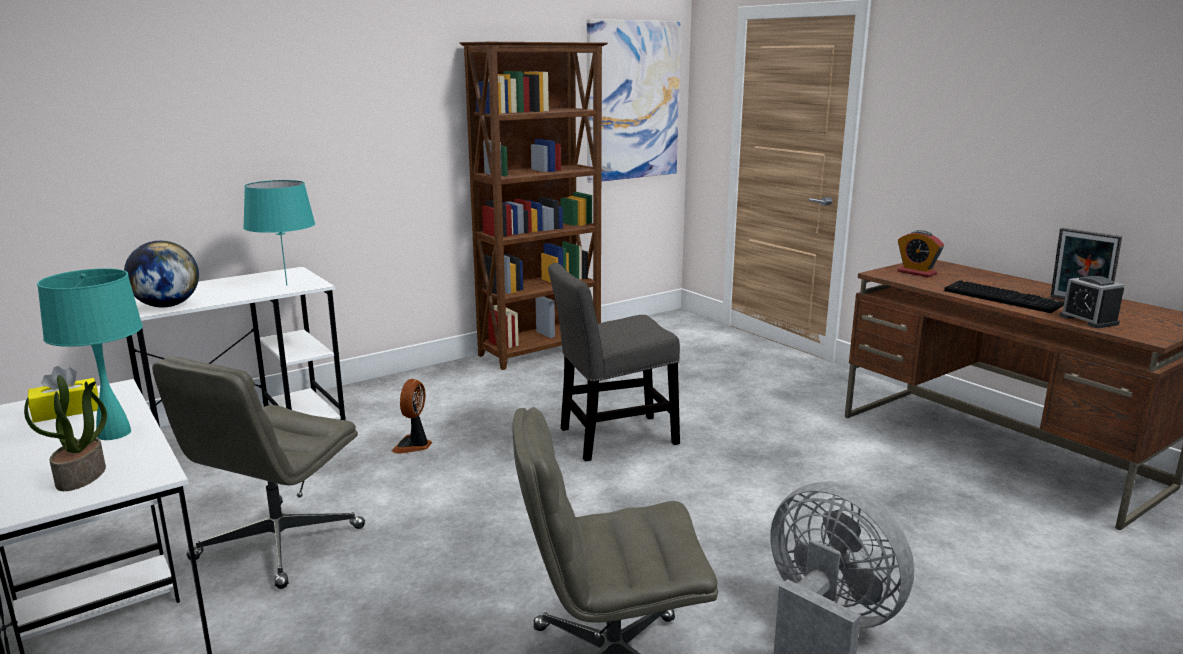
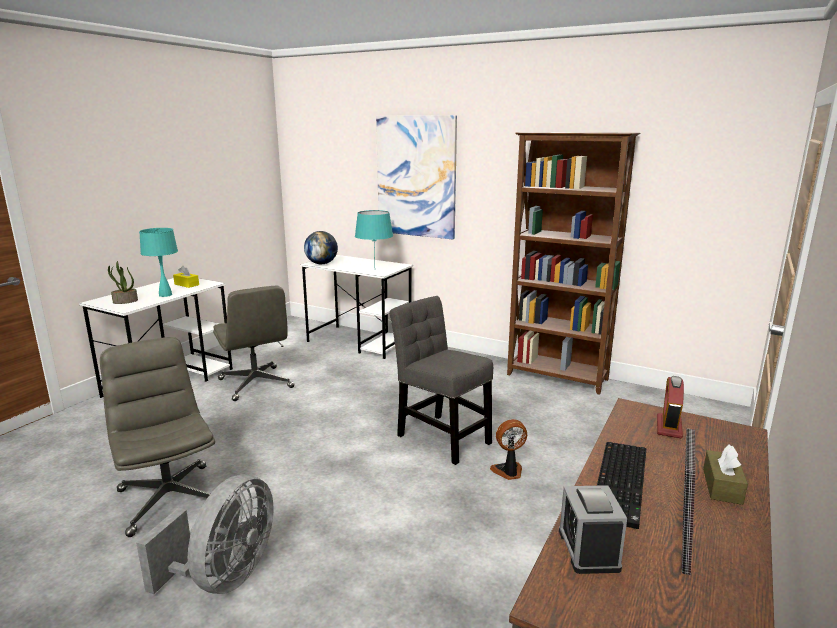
camera: 65 degrees right, 0 degrees up
(278, 544) = (256, 384): grey office chair -> grey office chair turned 120 degrees counterclockwise
(414, 445) = (375, 382): fan -> fan (508, 472)
(632, 101) = (707, 188): picture -> picture (416, 177)
(1005, 281) = (722, 486): none -> brown tissue box
(1088, 320) = (588, 549): alarm clock -> alarm clock turned 45 degrees counterclockwise

